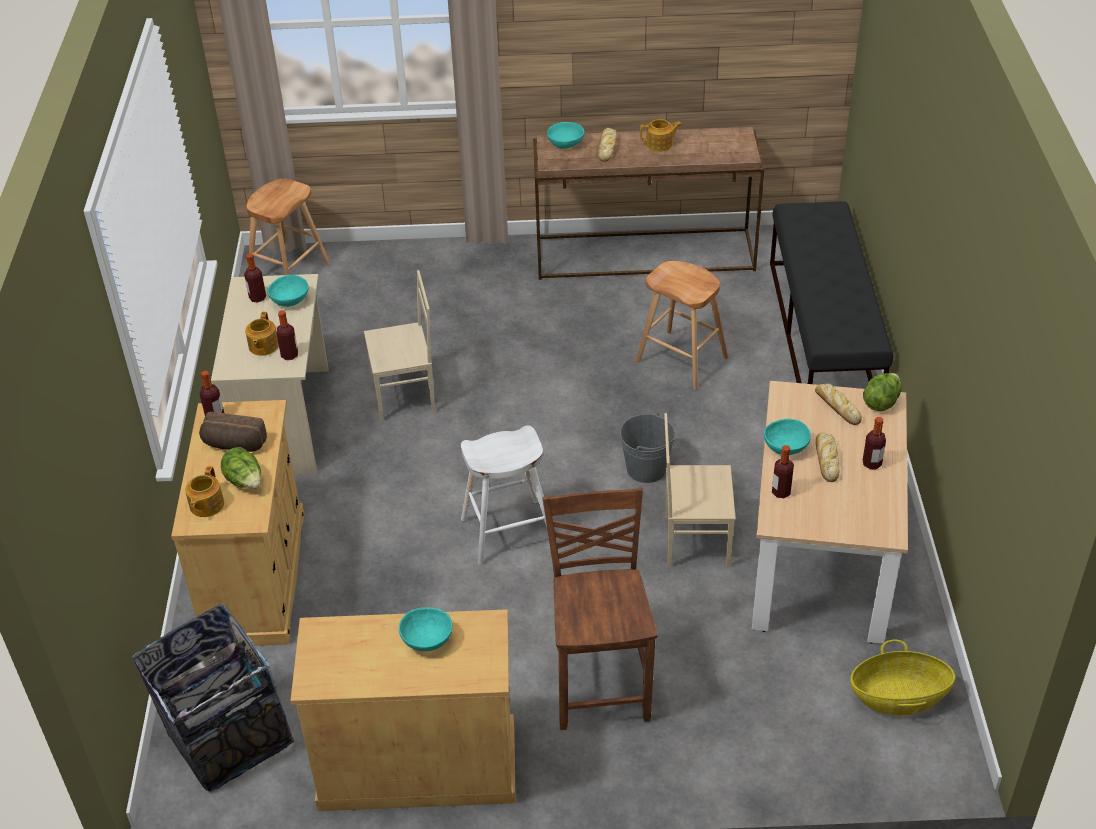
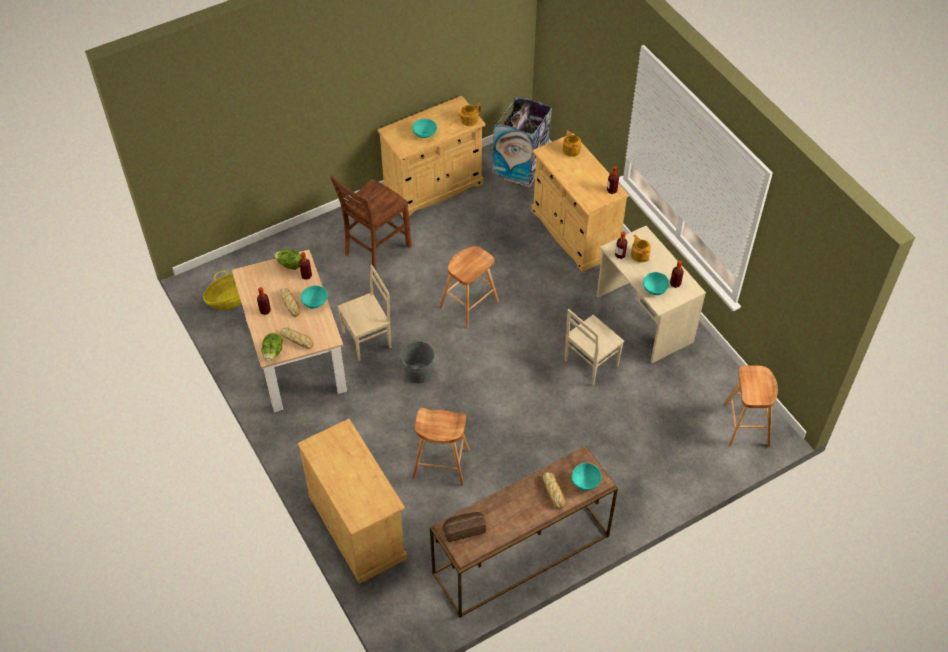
camera: 150 degrees right, 10 degrees up
(234, 445) = (588, 181): bread -> bread (464, 529)
(245, 482) = (564, 166): lettuce -> lettuce (289, 265)
(509, 532) = (469, 305): white stool -> brown stool
(600, 682) = (375, 250): brown chair -> brown chair turned 75 degrees clockwise
(660, 144) = (517, 513): teapot -> teapot (469, 120)
(822, 335) = (357, 527): black bench -> beige cabinet

